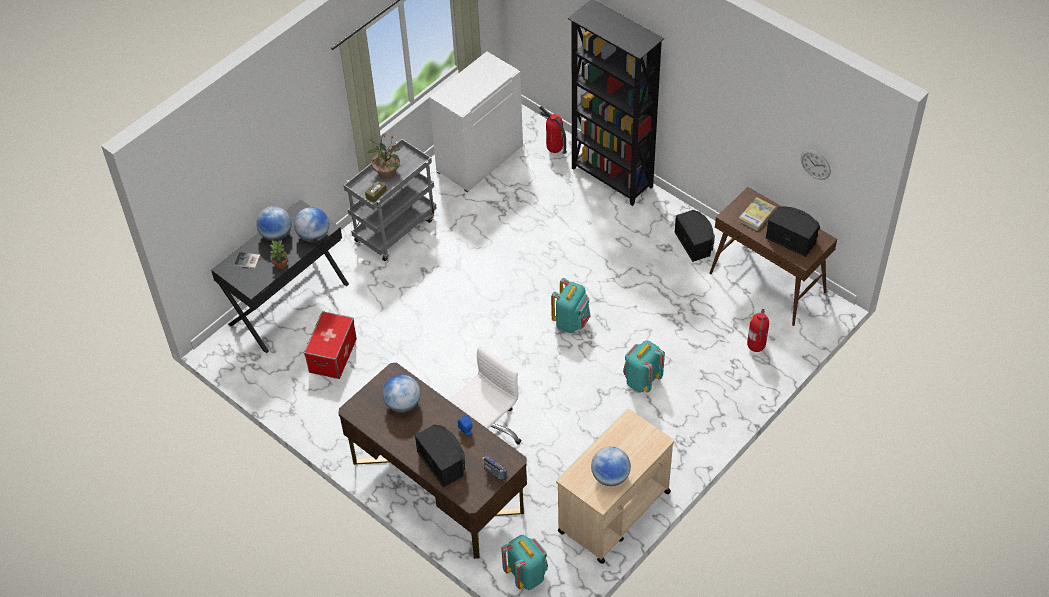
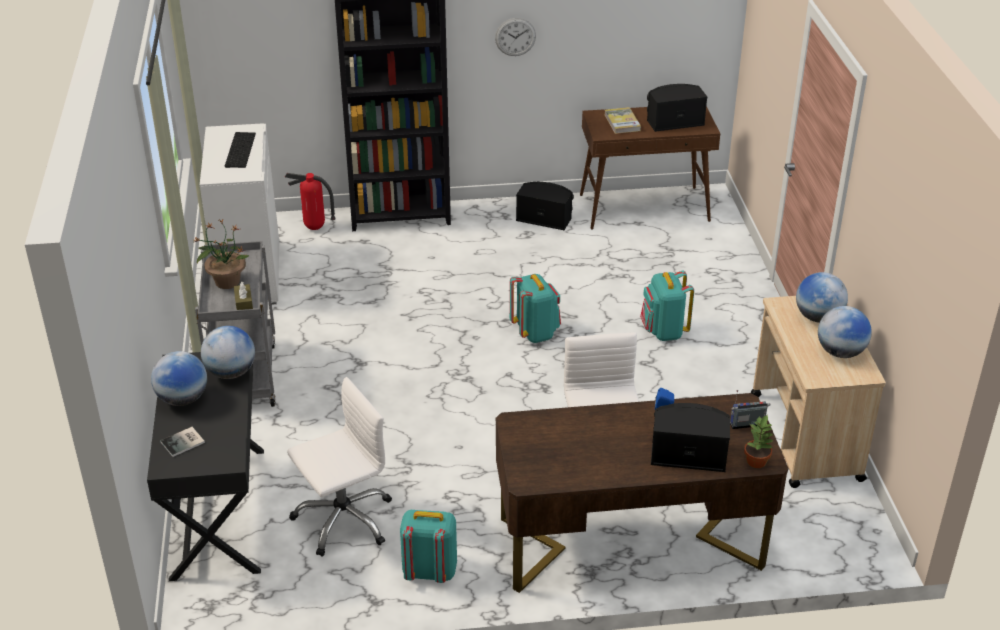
camera: 50 degrees left, 15 degrees down
(281, 264) = (231, 419): potted plant -> potted plant (757, 461)
(333, 355) = (343, 519): storage box -> white office chair
(403, 404) = (567, 439): globe -> globe (818, 317)
(480, 83) = (239, 149): none -> keyboard
(526, 574) = (824, 542): turquoise backpack -> turquoise backpack (429, 571)
(756, 348) = (709, 252): fire extinguisher -> none
(815, 164) = (663, 24): wall clock -> wall clock (515, 37)

